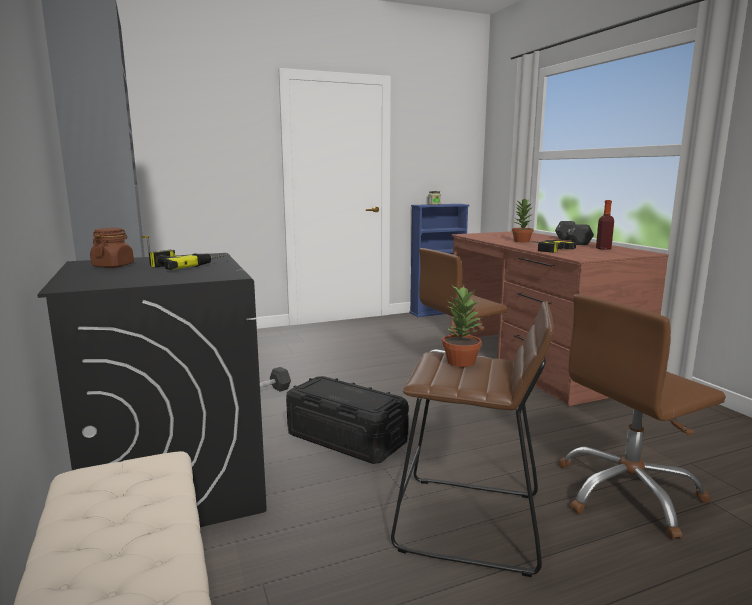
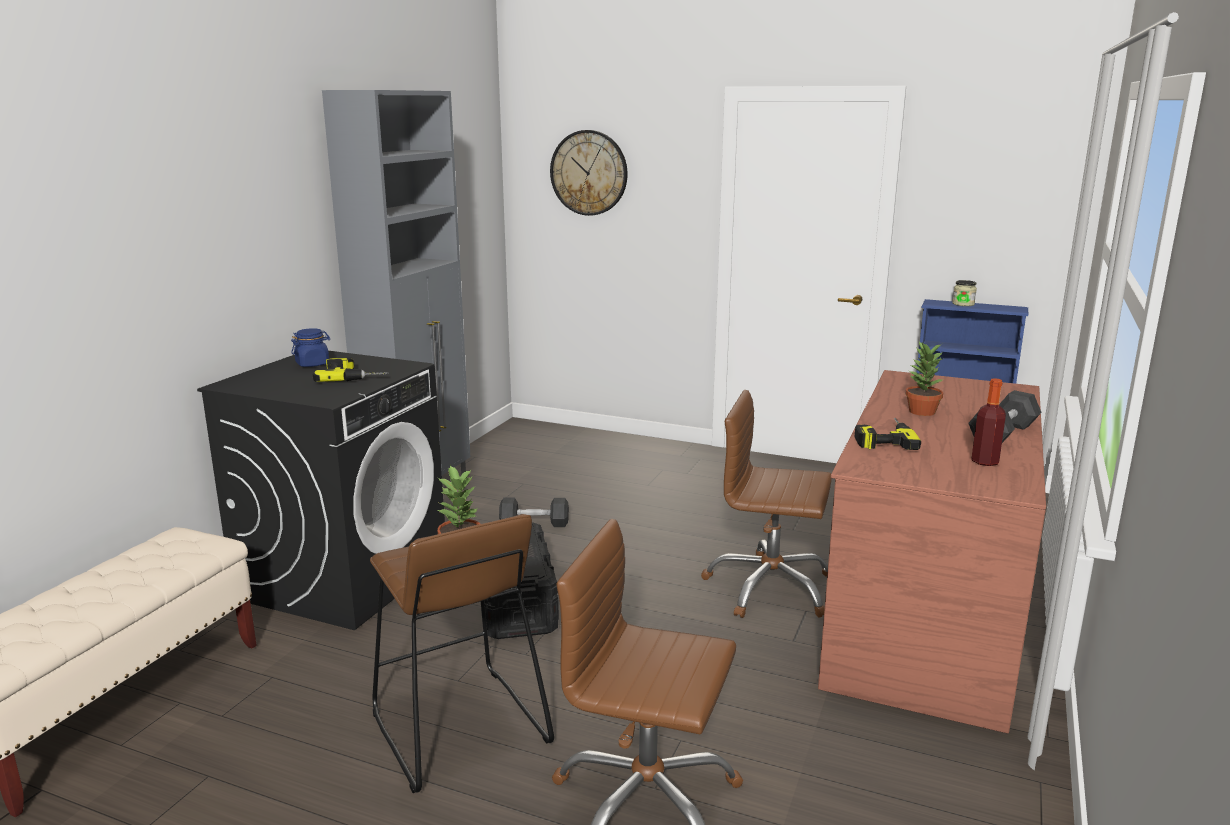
camera: 45 degrees right, 5 degrees up
(113, 266) = (313, 364): brown jar -> blue jar
(173, 129) = (589, 173): none -> wall clock

